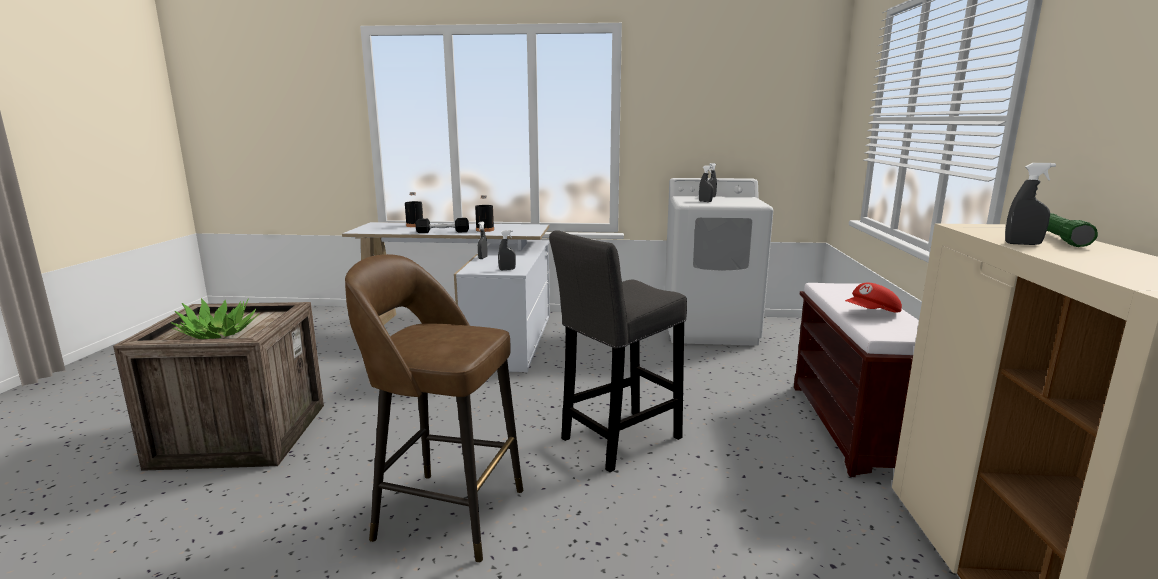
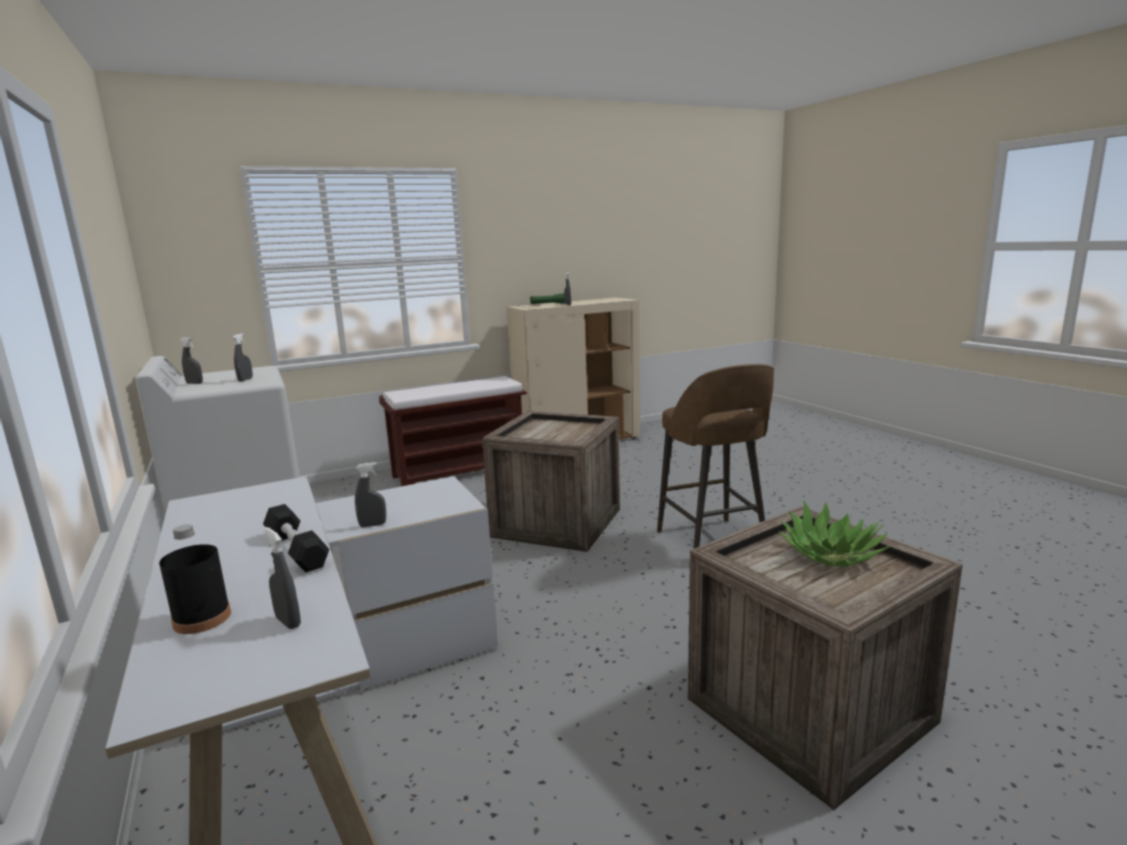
camera: 120 degrees left, 0 degrees up
(485, 230) = (259, 524): black bottle -> none
(507, 269) = (435, 490): grey spray bottle -> grey spray bottle (288, 622)
(616, 441) = (558, 523): grey stool -> crate
(872, 314) = (467, 385): red cap -> none

